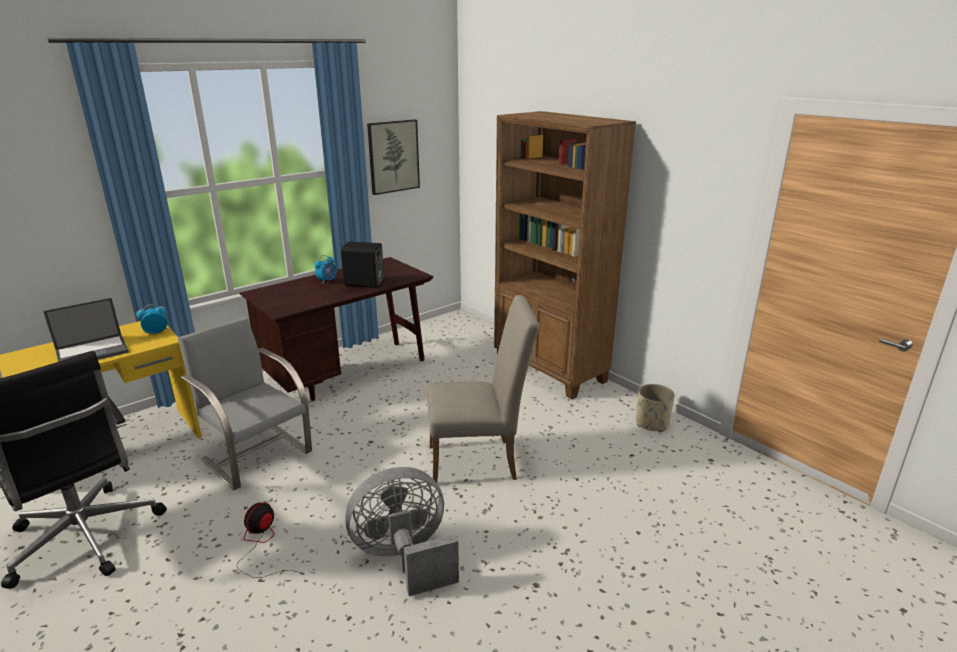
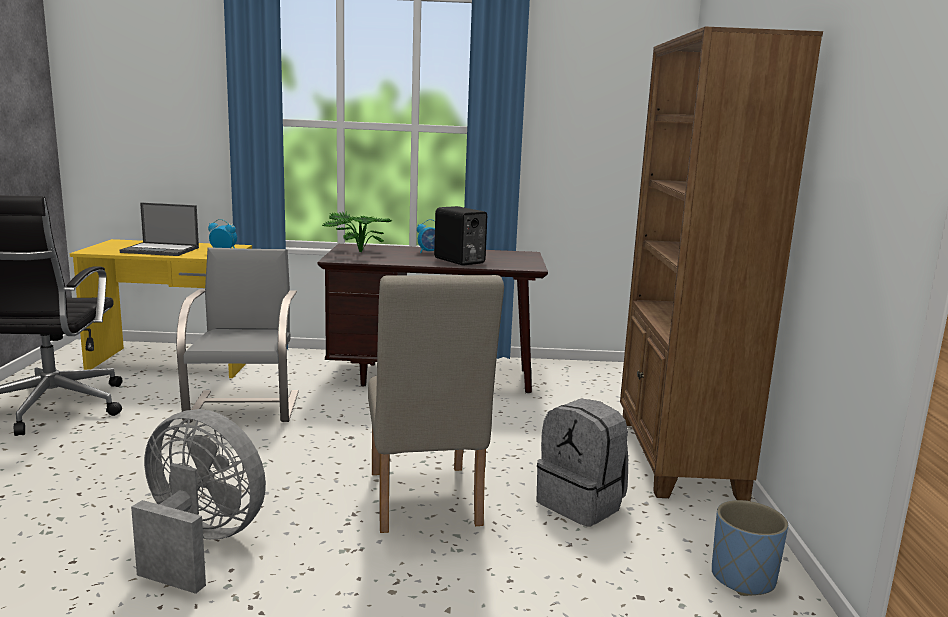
camera: 40 degrees right, 10 degrees down
(262, 546) = (125, 471): fan -> none
(278, 298) = (356, 252): none -> potted plant
(393, 156) = (575, 125): picture -> none
(479, 461) = (424, 504): beige chair -> beige chair turned 45 degrees clockwise
(547, 420) = (581, 504): none -> grey backpack
(652, 423) = (743, 578): beige planter -> blue planter

